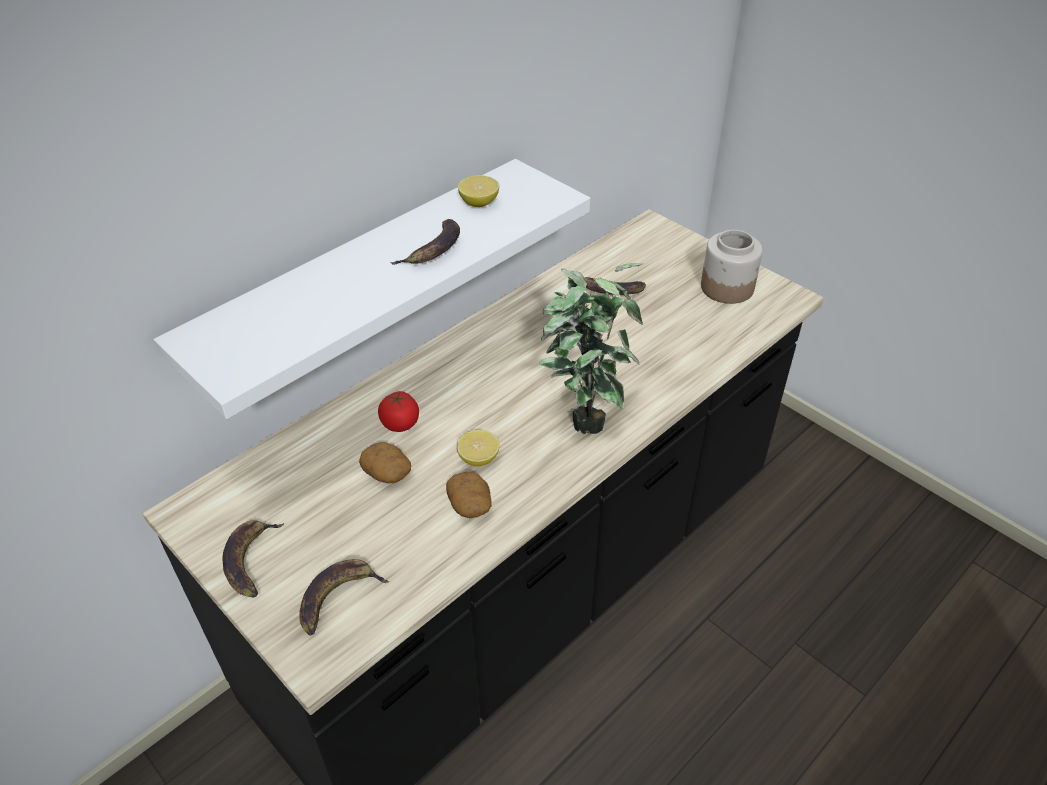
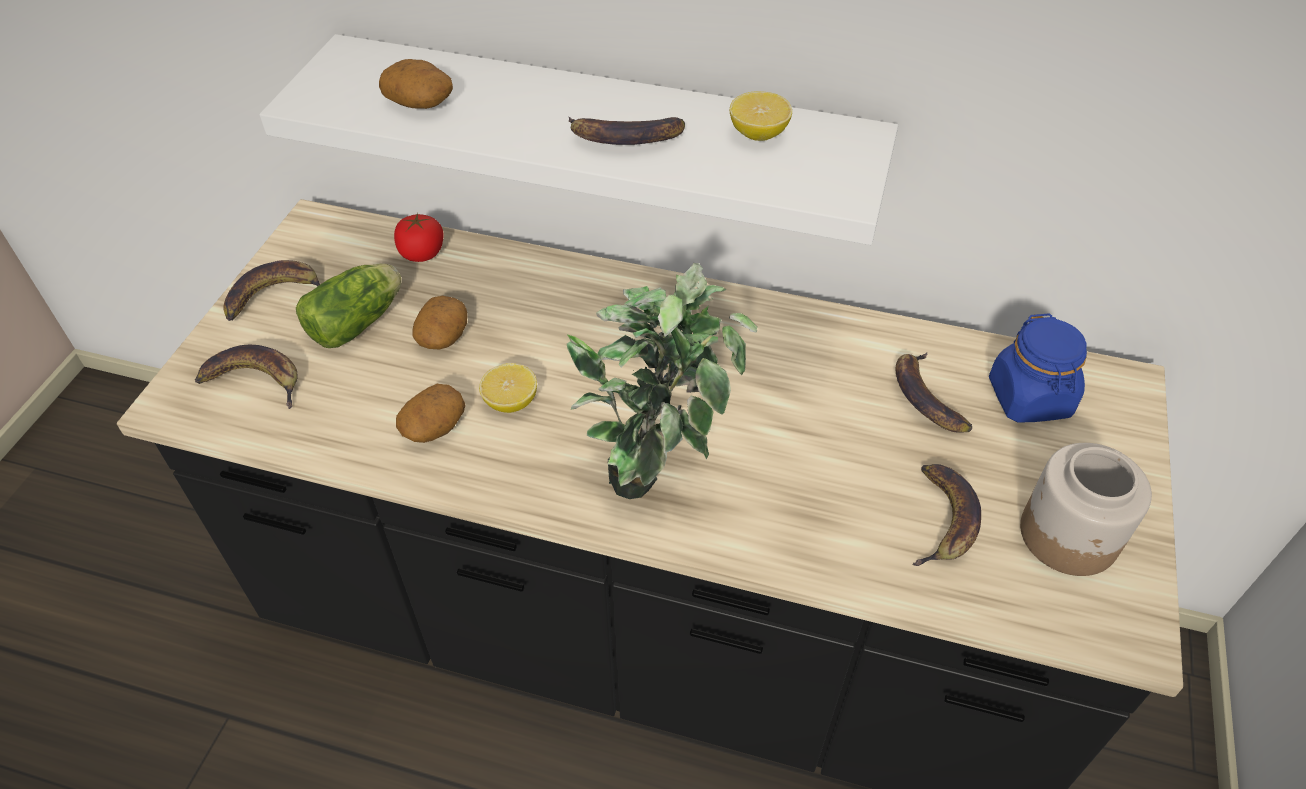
camera: 60 degrees right, 5 degrees up
(300, 320) = (420, 103): none -> potato
(330, 515) = (360, 321): none -> lettuce
(400, 423) = (524, 311): tomato -> tomato (422, 253)
(637, 257) = (1030, 398): none -> blue jar
(692, 321) = (944, 519): none -> banana

